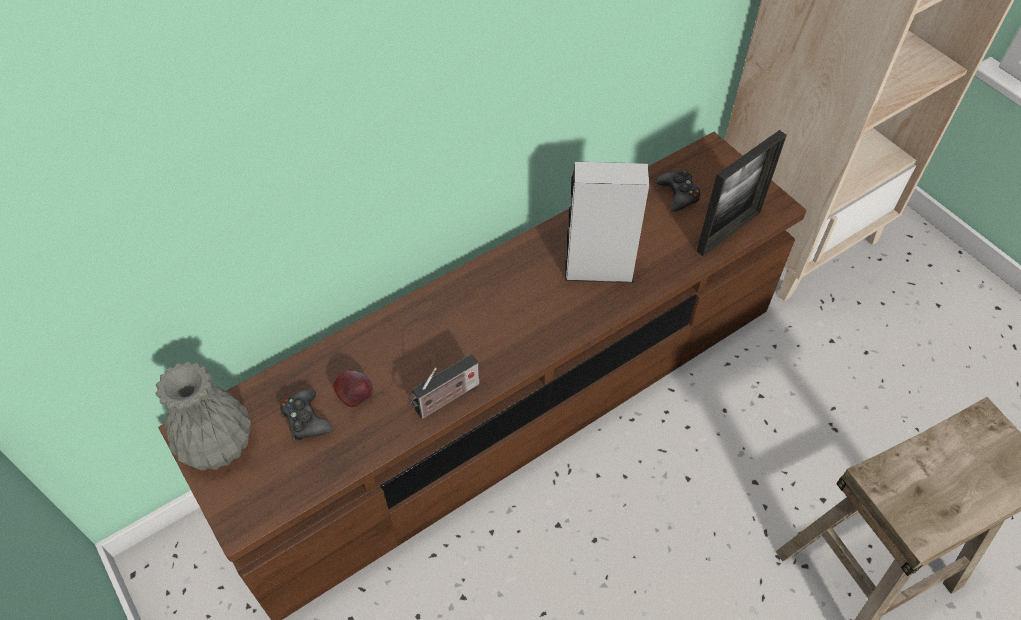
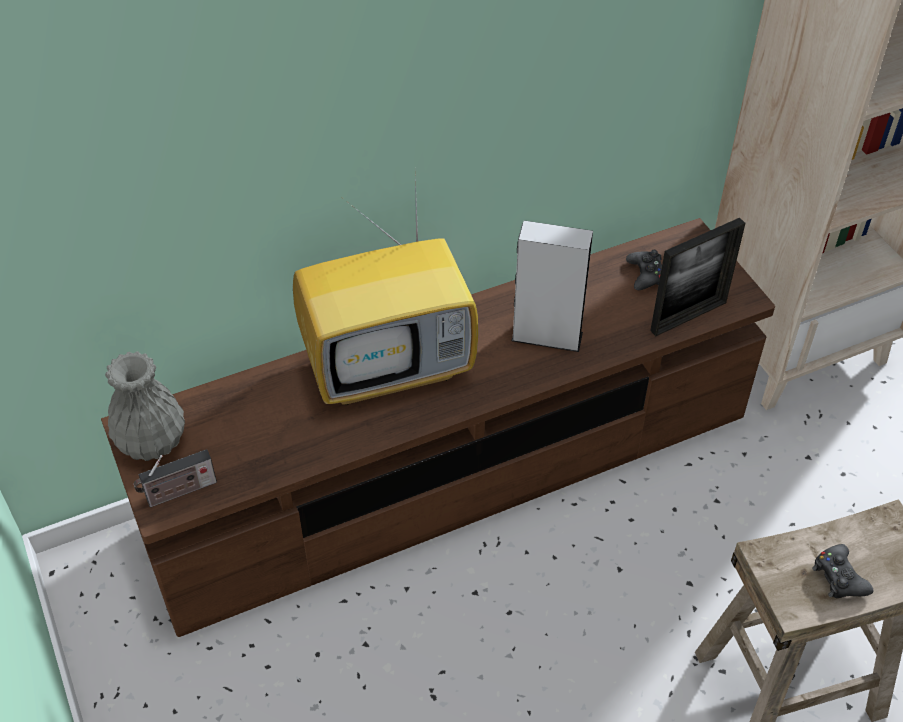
camera: 10 degrees right, 5 degrees down
(306, 420) = (236, 431): black game controller -> black game controller (839, 577)
(355, 395) = (287, 417): apple -> none
(445, 399) = (370, 432): radio -> radio (178, 492)
(451, 324) = (391, 365): none -> television

